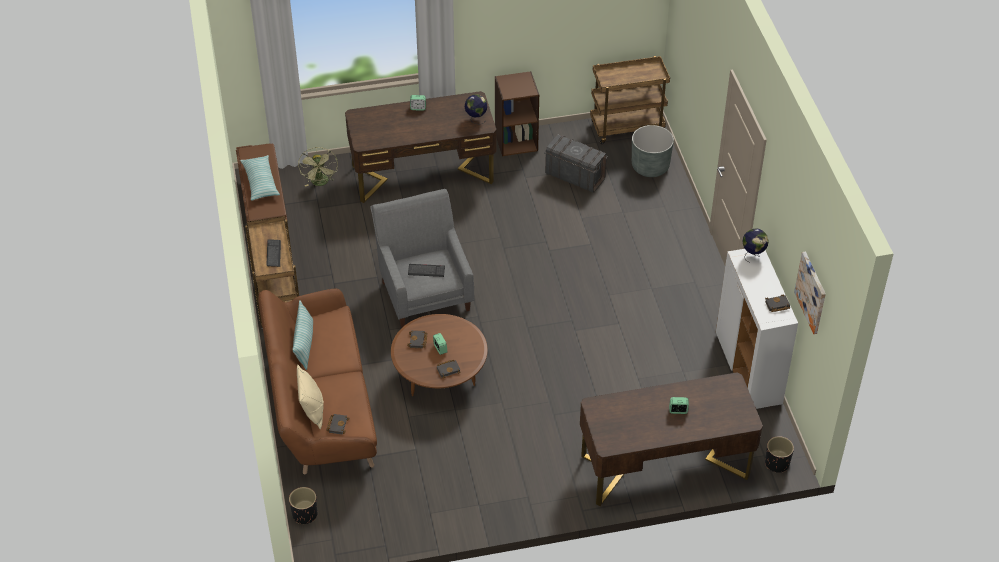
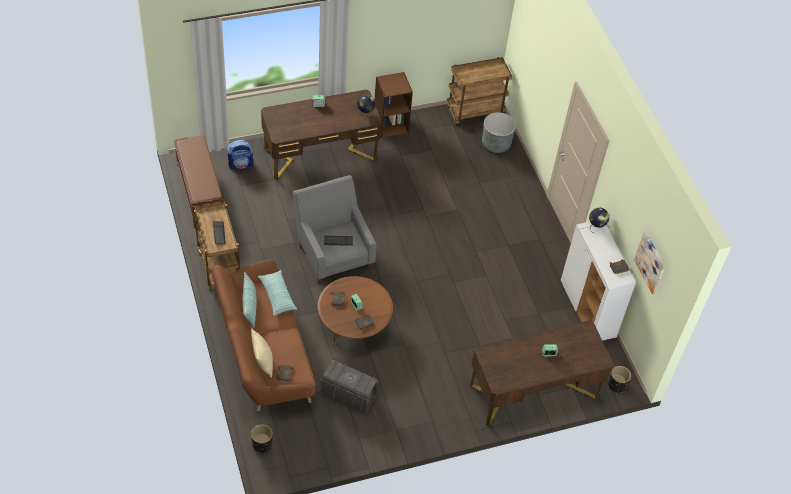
camera: 10 degrees left, 5 degrees up
(260, 182) = (198, 169): pillow -> pillow (277, 296)
(321, 183) = (240, 164): green fan -> backpack
(574, 176) = (439, 153): grey storage box -> grey storage box (348, 394)

